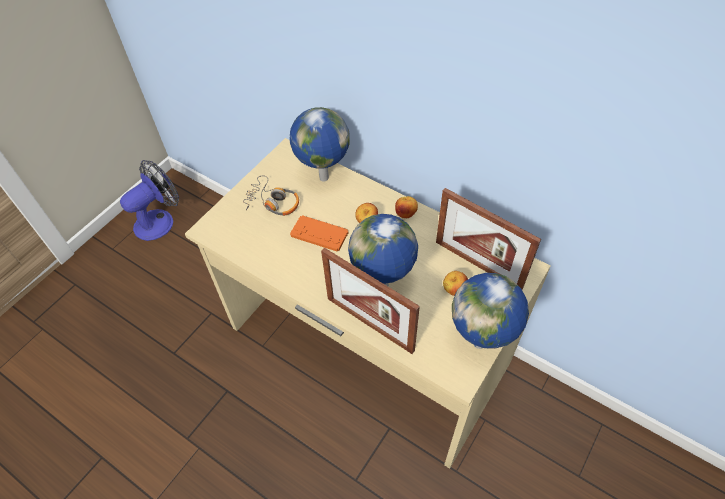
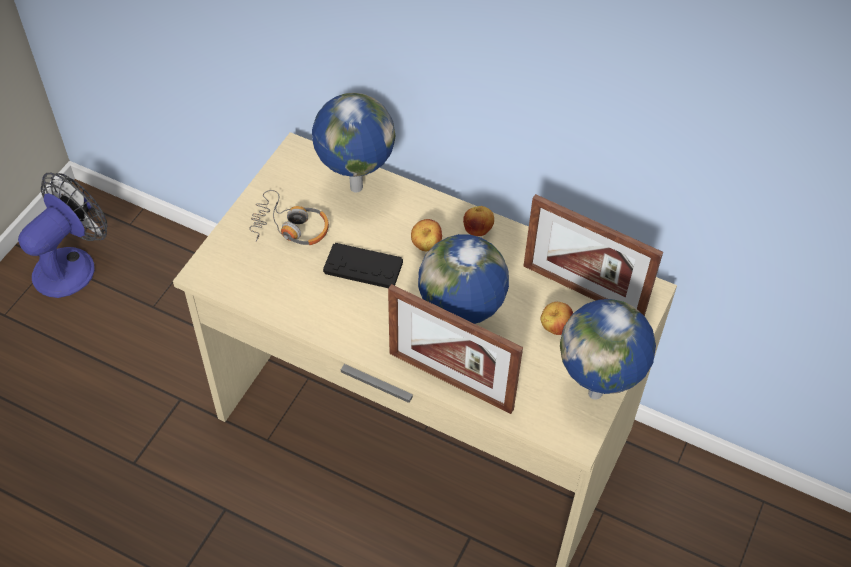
camera: 10 degrees left, 0 degrees up
(319, 234) = (363, 267): orange game controller -> black game controller

